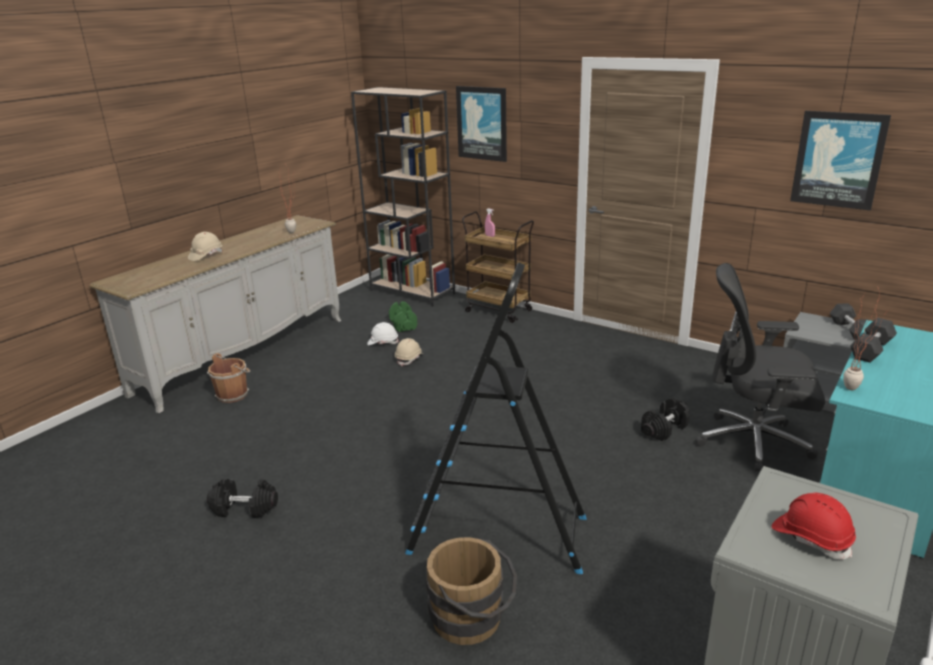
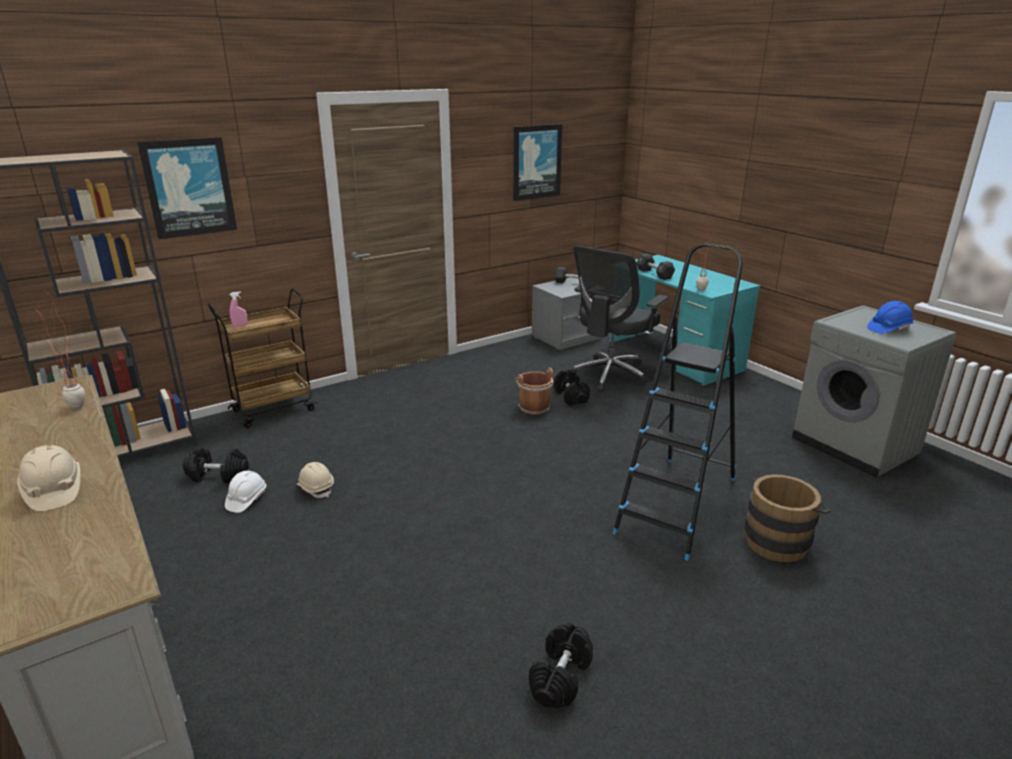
camera: 70 degrees left, 0 degrees up
(233, 394) = (238, 668): brown bucket -> brown bucket (533, 407)
(403, 325) = (217, 476): green dumbbell -> black dumbbell
(811, 538) = (888, 329): red hard hat -> blue hard hat

